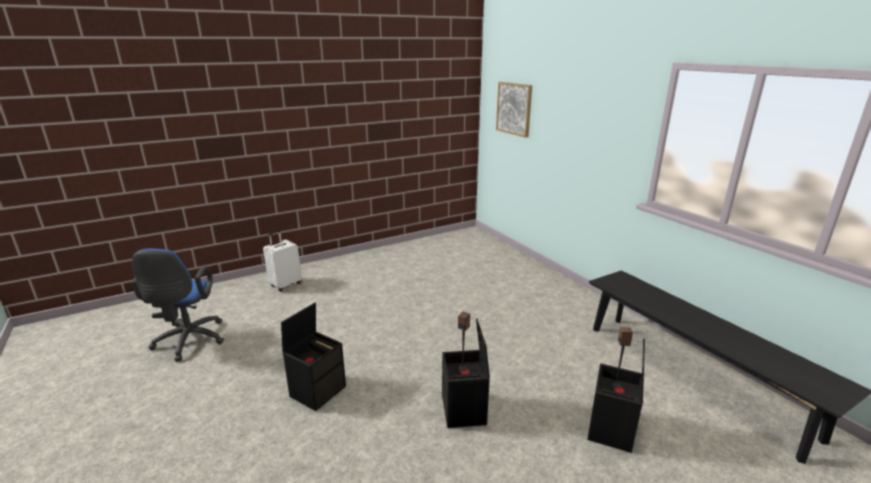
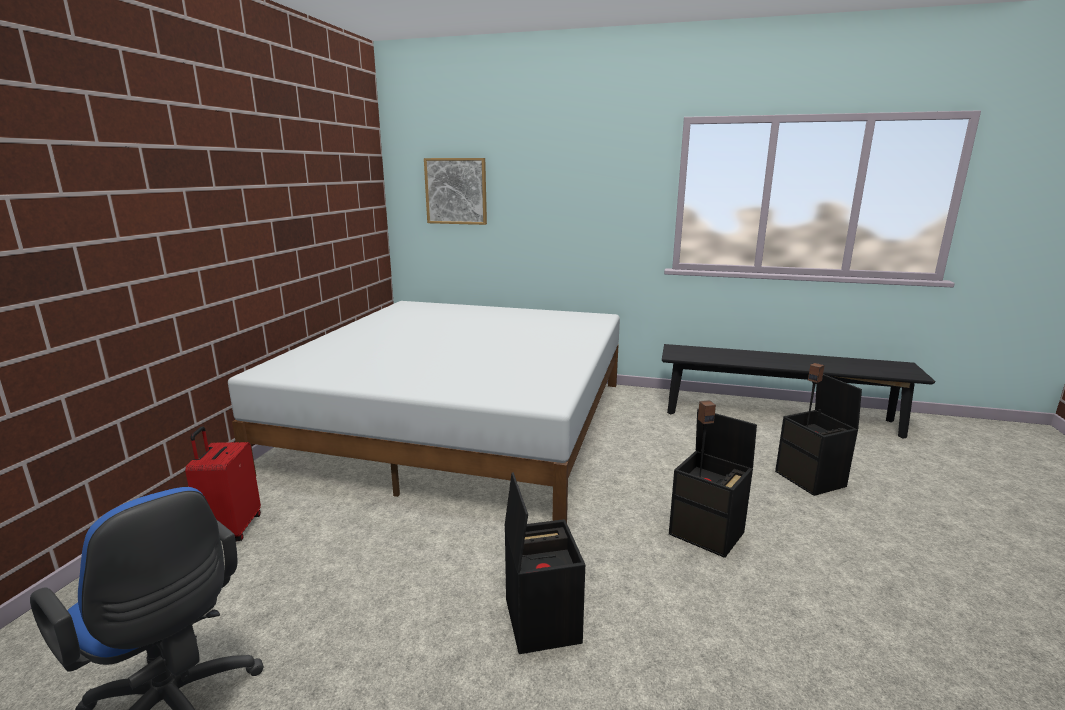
camera: 45 degrees left, 5 degrees down
(285, 285) = (232, 529): white suitcase -> red suitcase
(447, 277) = (462, 423): none -> white bed

